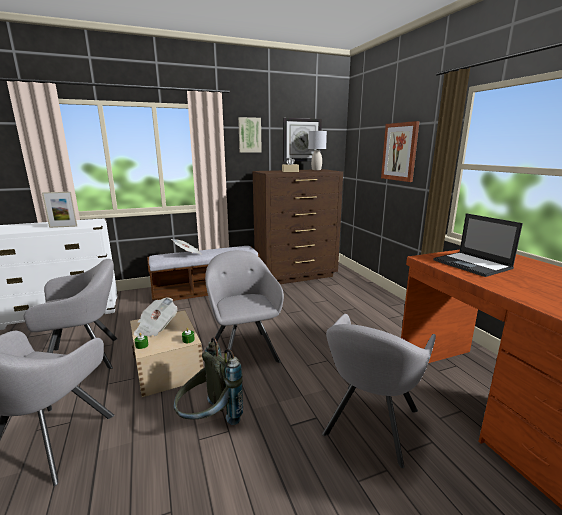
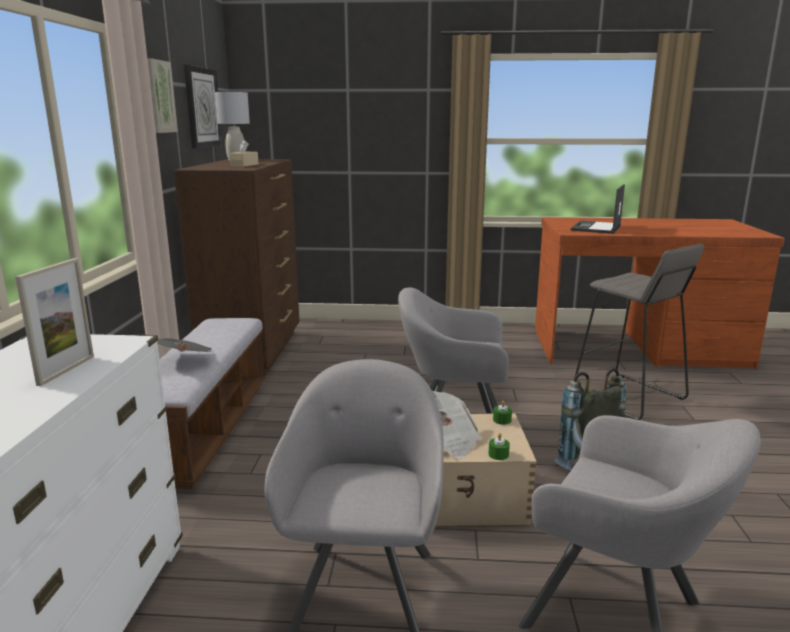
camera: 65 degrees left, 0 degrees up
(370, 425) = (628, 397): grey armchair -> grey stool
(400, 152) = (373, 126): picture -> none
(472, 264) = (596, 228): laptop -> laptop turned 120 degrees clockwise

